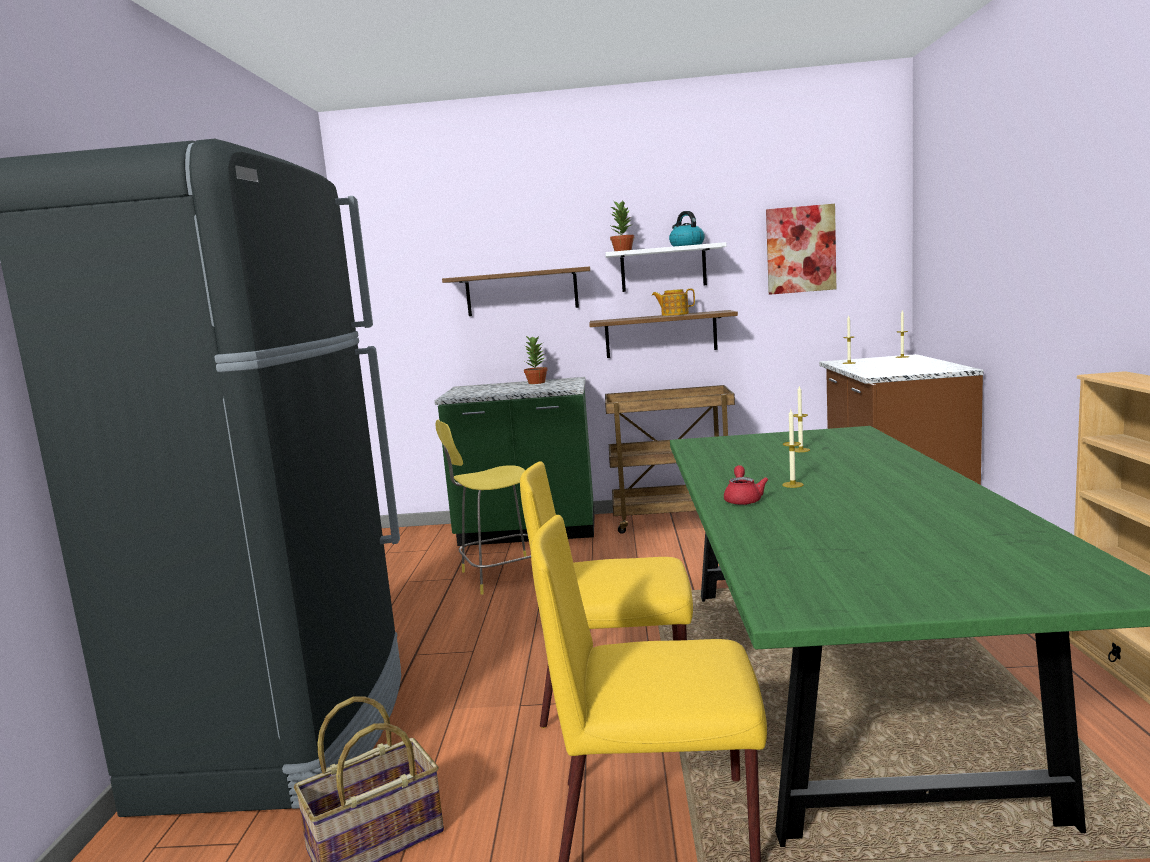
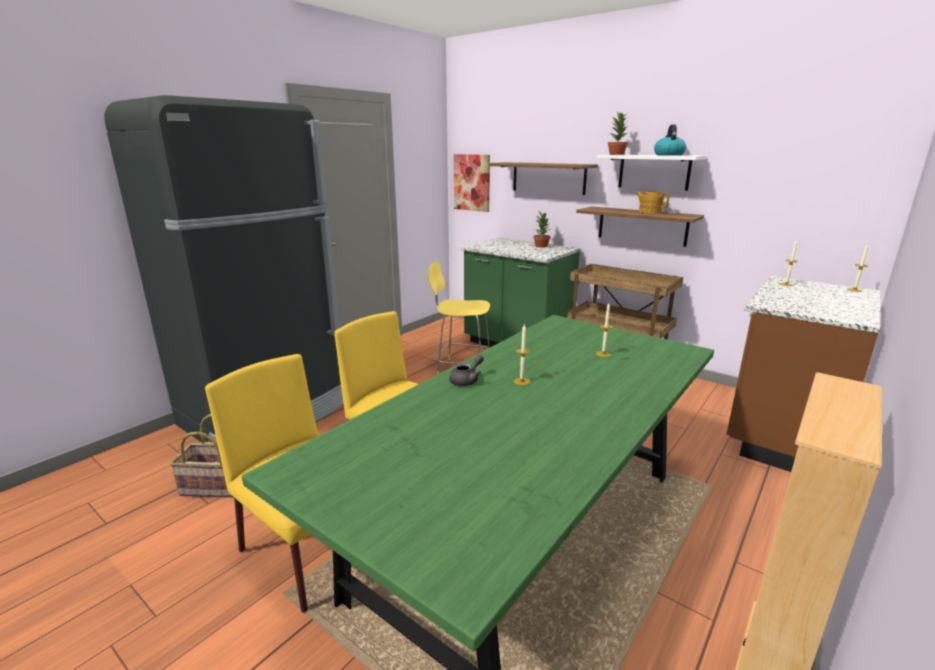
camera: 35 degrees right, 10 degrees up
(743, 499) = (467, 380): red teapot -> grey teapot
(800, 249) = (785, 168): picture -> picture (472, 182)

